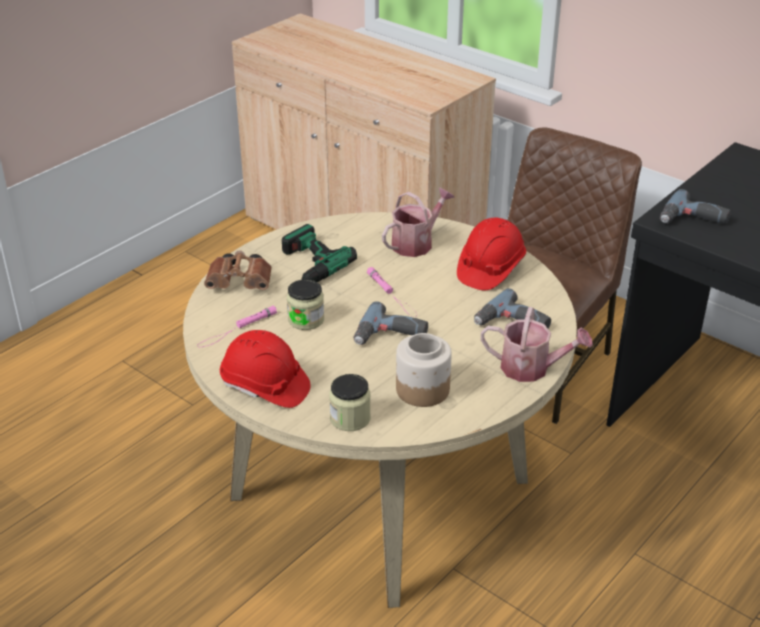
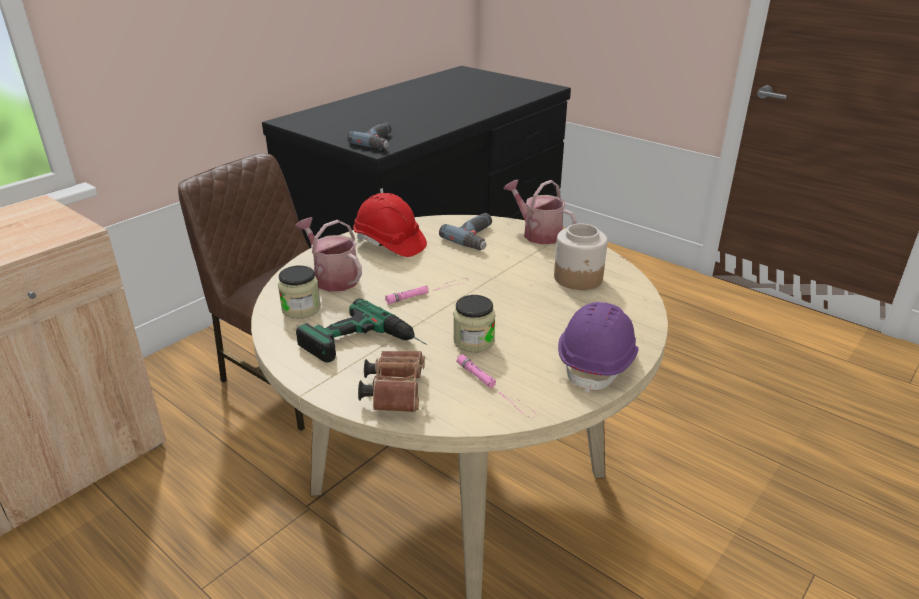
camera: 90 degrees left, 5 degrees down
(265, 387) = (597, 363): red hard hat -> purple hard hat
(350, 418) = (630, 312): jar -> jar (301, 309)
(390, 336) = (500, 292): power drill -> none
(532, 368) = (538, 233): watering can -> watering can turned 60 degrees counterclockwise

